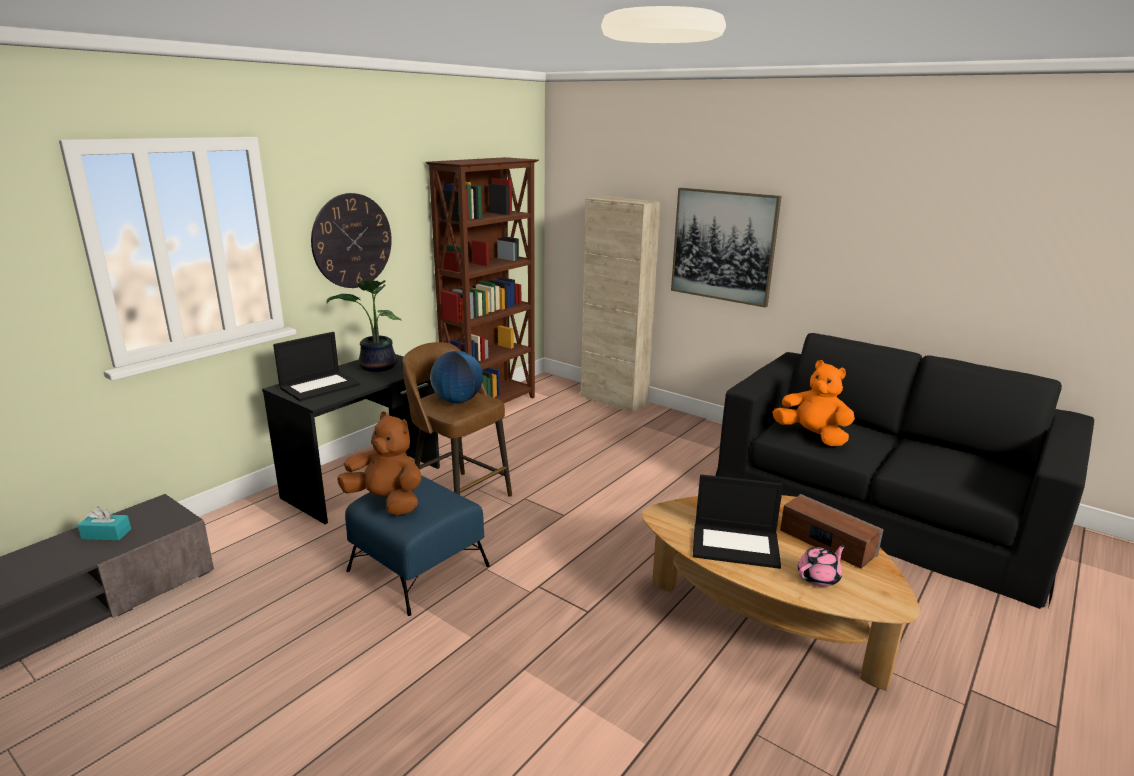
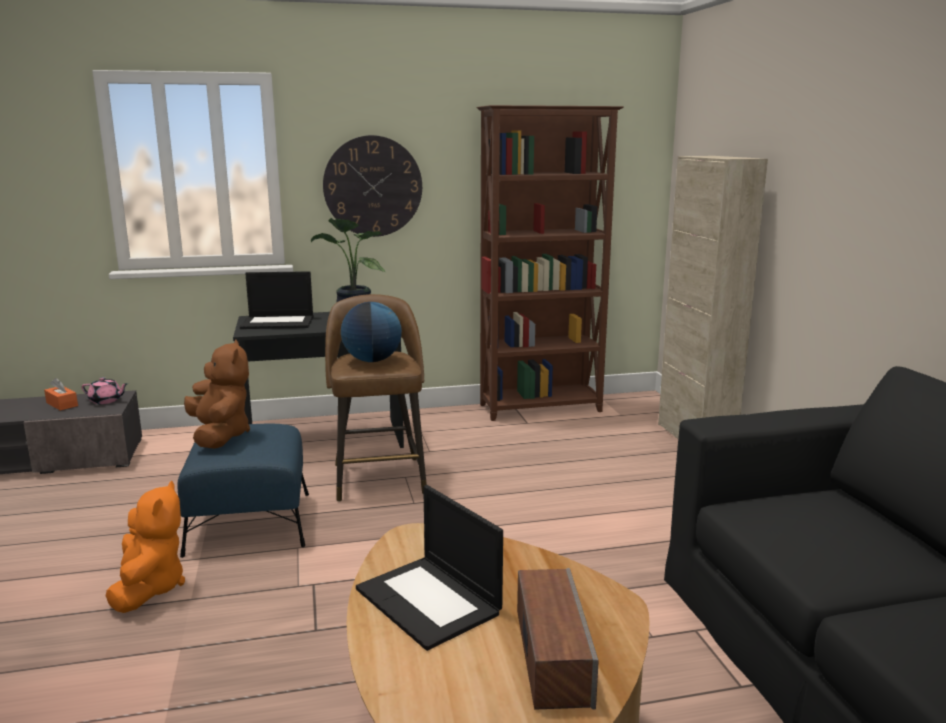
camera: 40 degrees right, 5 degrees down
(106, 534) = (62, 404): turquoise tissue box -> orange tissue box
(723, 246) = (834, 223): picture -> none
(812, 436) = (795, 526): orange plush toy -> orange plush toy (149, 588)
(819, 577) = (454, 686): pink teapot -> pink teapot (106, 401)

